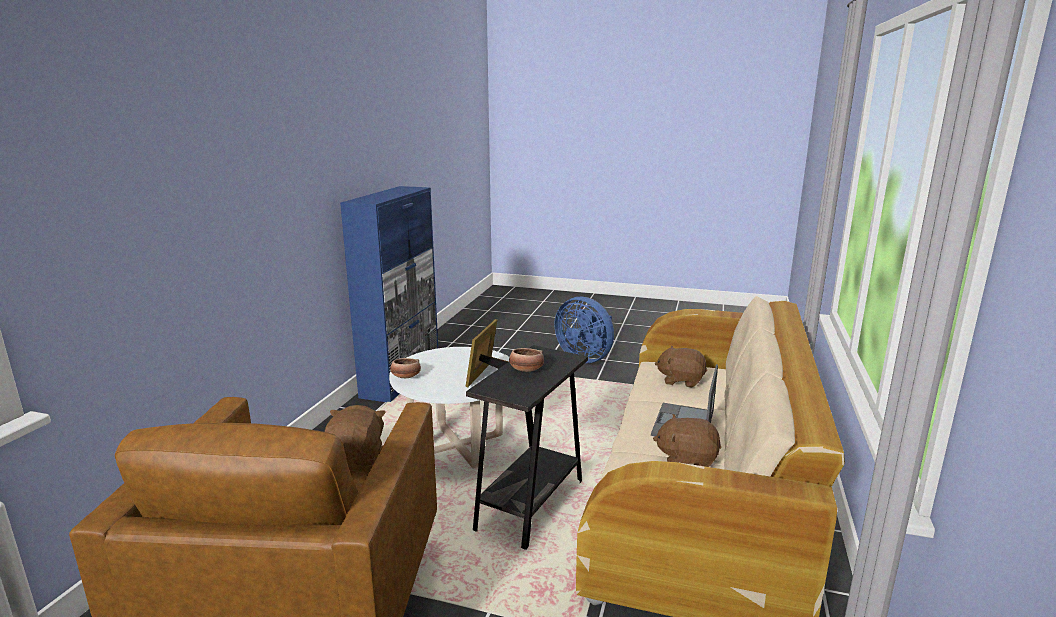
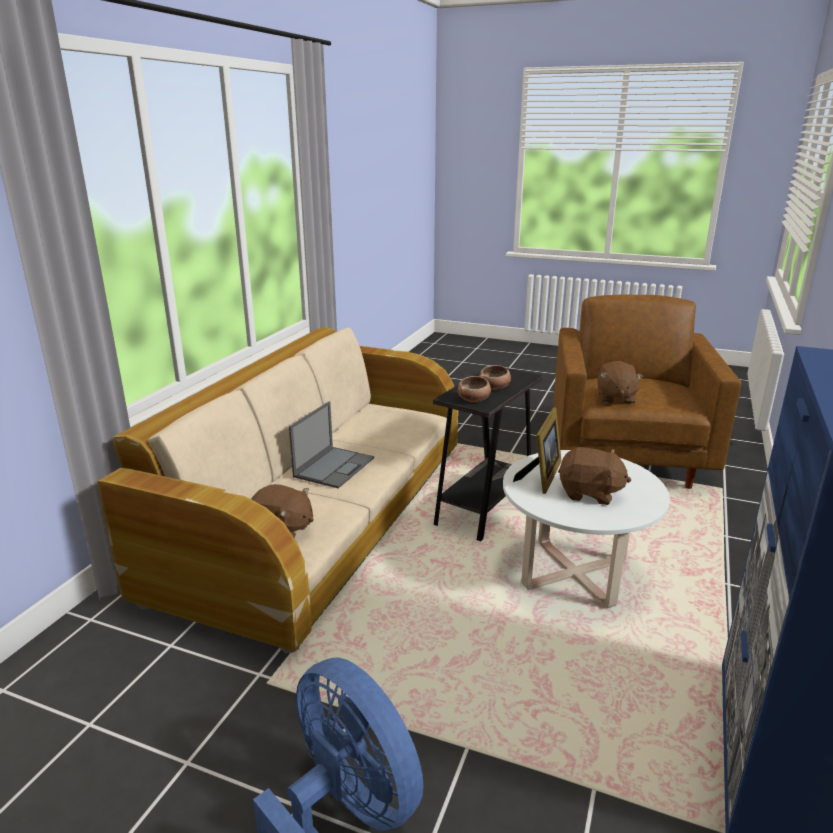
camera: 175 degrees left, 5 degrees up
(405, 377) = (639, 477): bowl -> bowl (474, 399)
(687, 459) = (356, 441): brown plush toy -> brown plush toy (590, 493)

